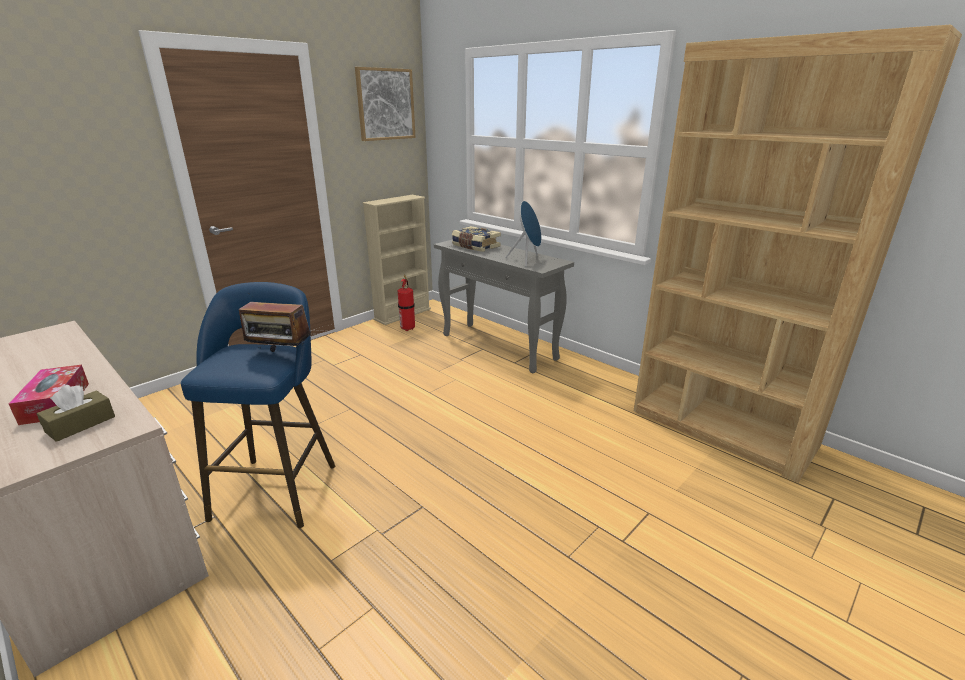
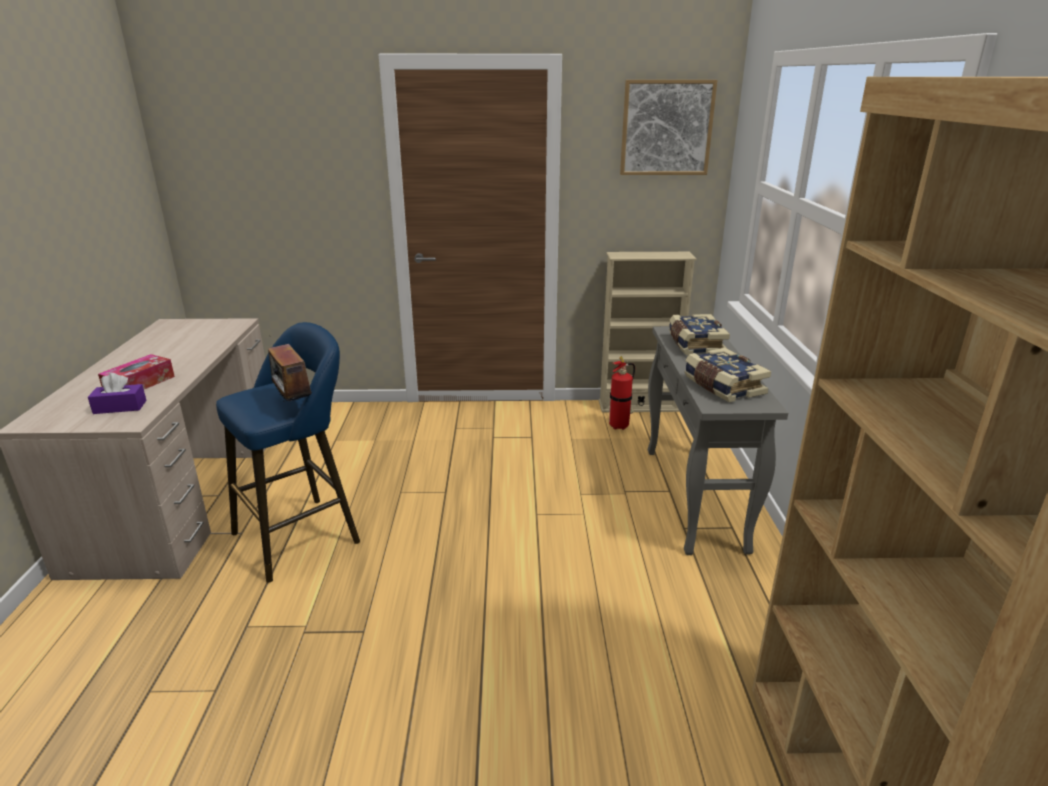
camera: 45 degrees right, 0 degrees up
(81, 424) = (120, 407): brown tissue box -> purple tissue box
(527, 260) = (722, 386): blue speaker -> book

